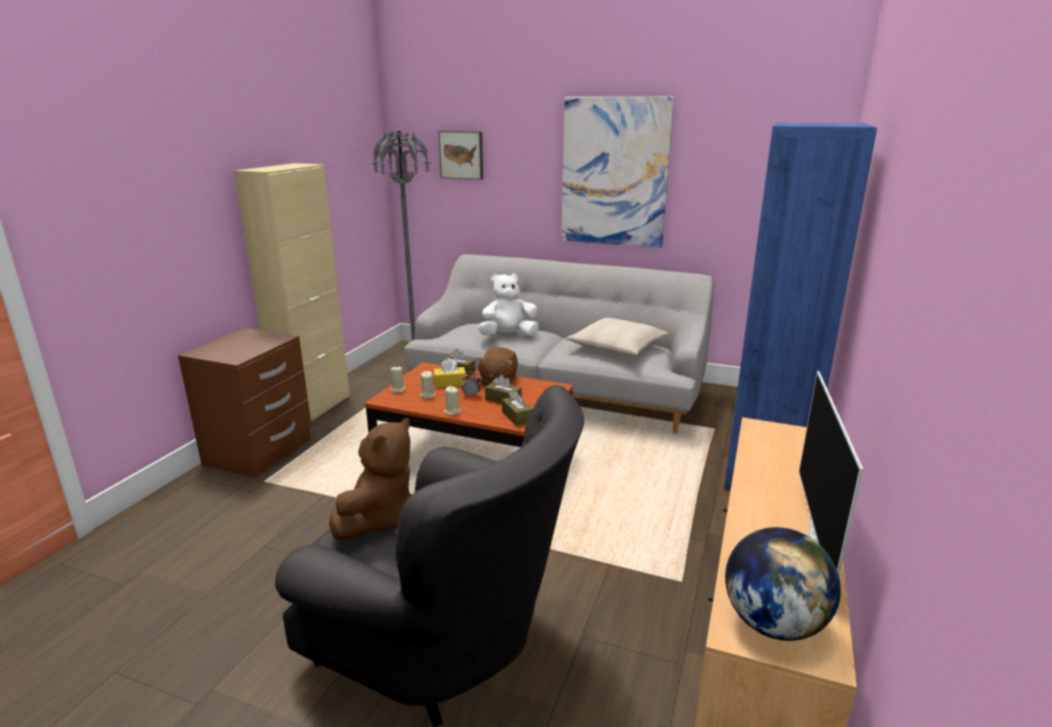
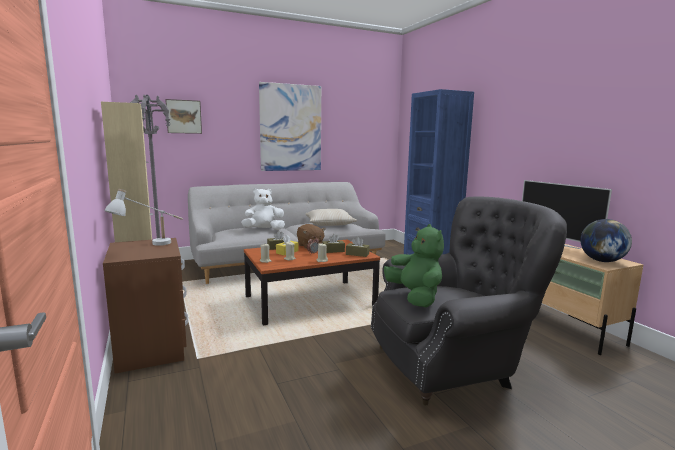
camera: 45 degrees left, 10 degrees down
(252, 343) = (150, 246): none -> white table lamp
(379, 519) = (415, 297): brown plush toy -> green plush toy
(508, 336) = (264, 230): white plush toy -> white plush toy turned 45 degrees clockwise

